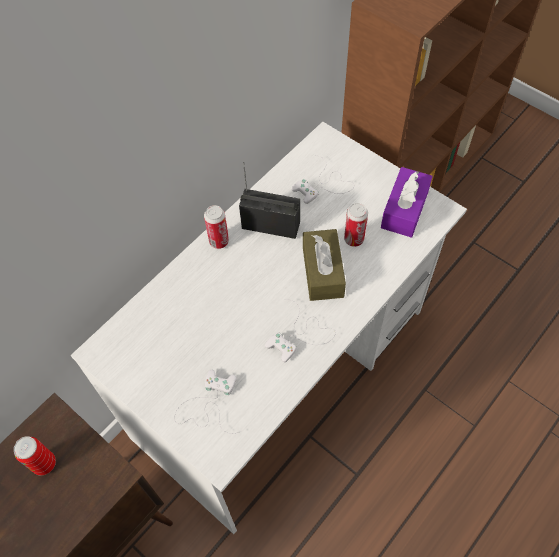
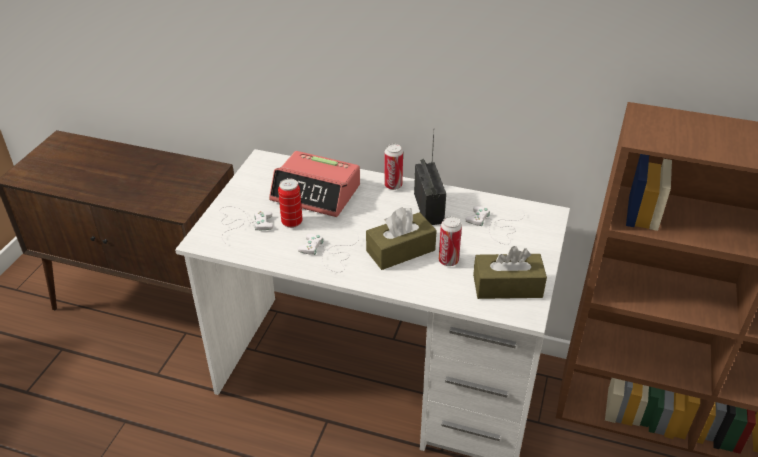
camera: 65 degrees right, 20 degrees down
(44, 463) = (177, 177): can -> can (292, 222)
(193, 315) = (316, 193): none -> alarm clock
(404, 209) = (507, 286): purple tissue box -> brown tissue box

